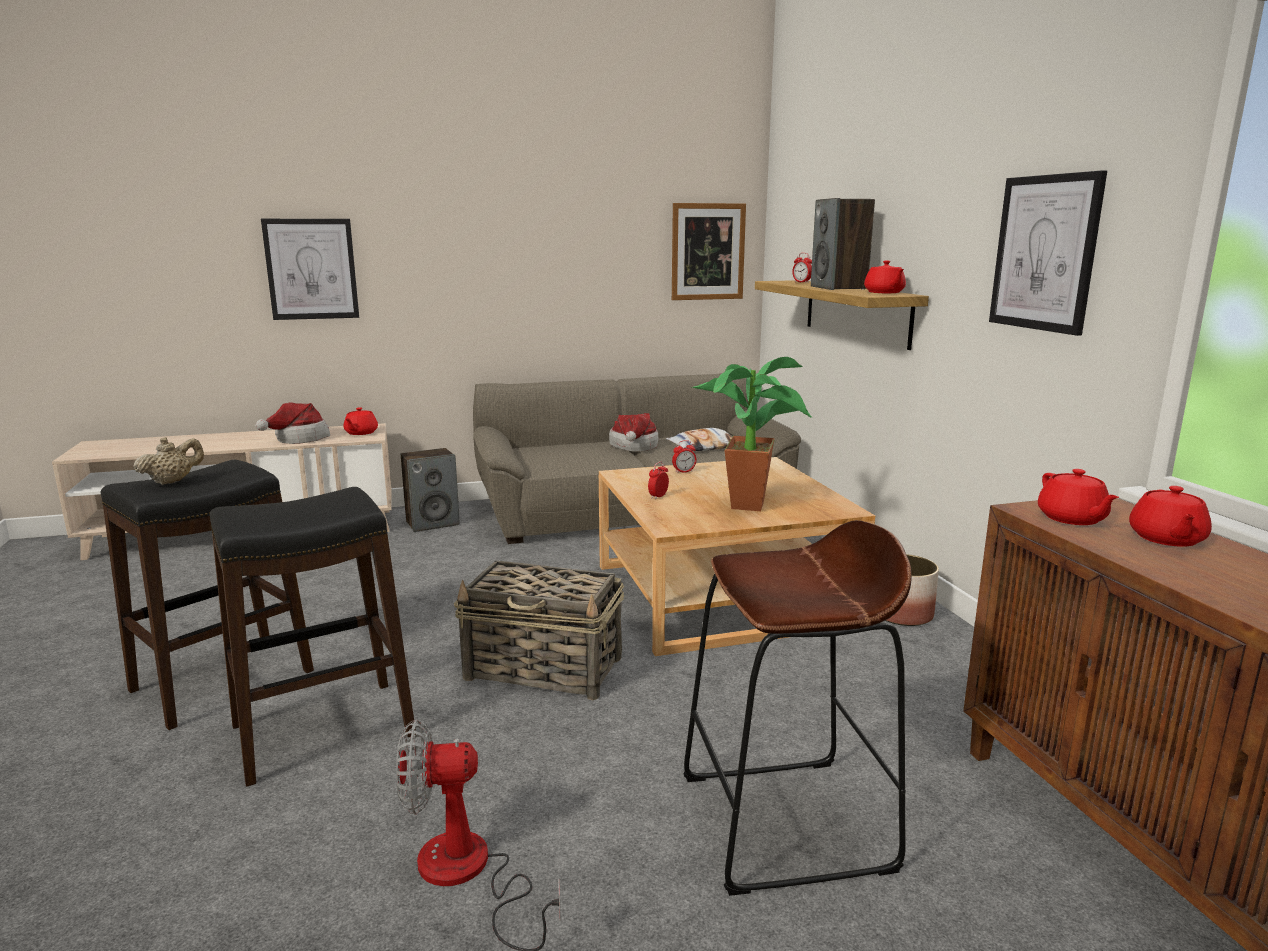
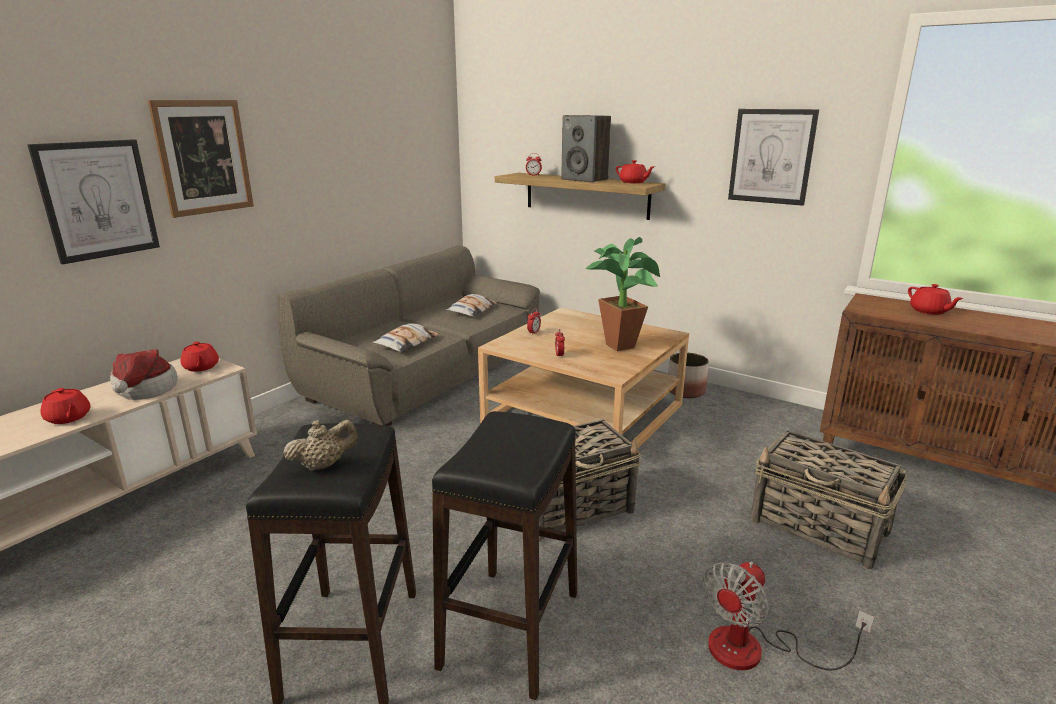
camera: 40 degrees left, 5 degrees up
(173, 481) = (324, 465): beige teapot -> beige teapot turned 60 degrees clockwise
(433, 523) = (283, 434): speaker -> none
(579, 460) = (407, 343): none -> pillow
(633, 447) = (423, 322): hat -> none
(708, 252) = (427, 152): picture -> picture (203, 157)
(786, 822) = (820, 527): brown stool -> basket
(1072, 519) = (883, 310): red teapot -> red teapot (68, 418)

